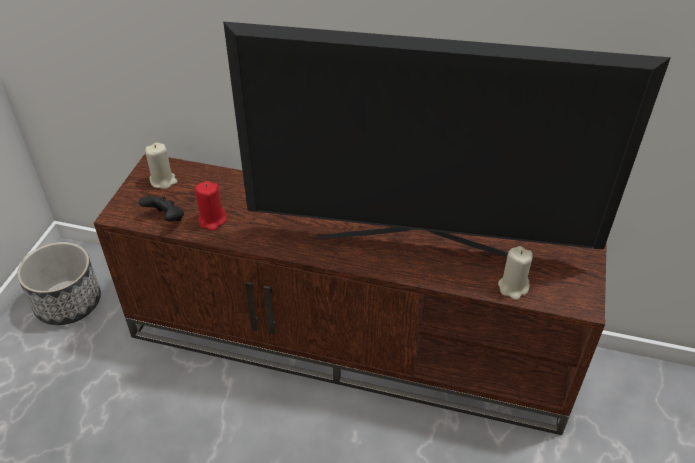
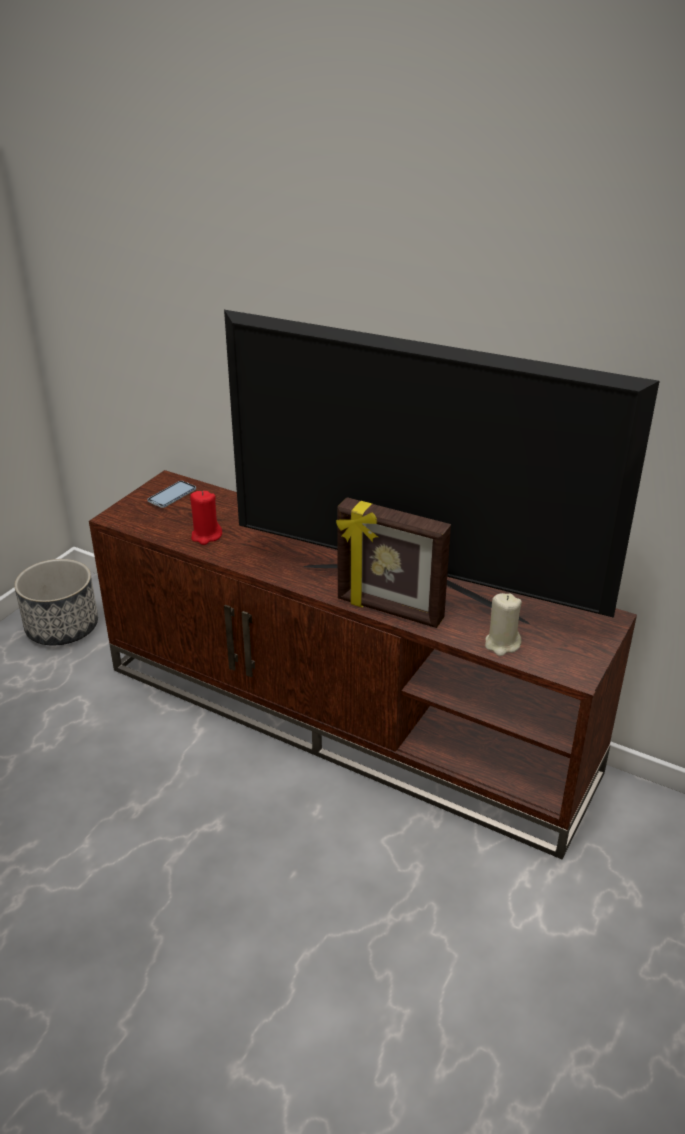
camera: 15 degrees right, 10 degrees down
(163, 180) = (172, 495): beige candle -> phone
(166, 219) = (160, 528): black game controller -> none
(406, 270) = (389, 610): none -> picture frame

